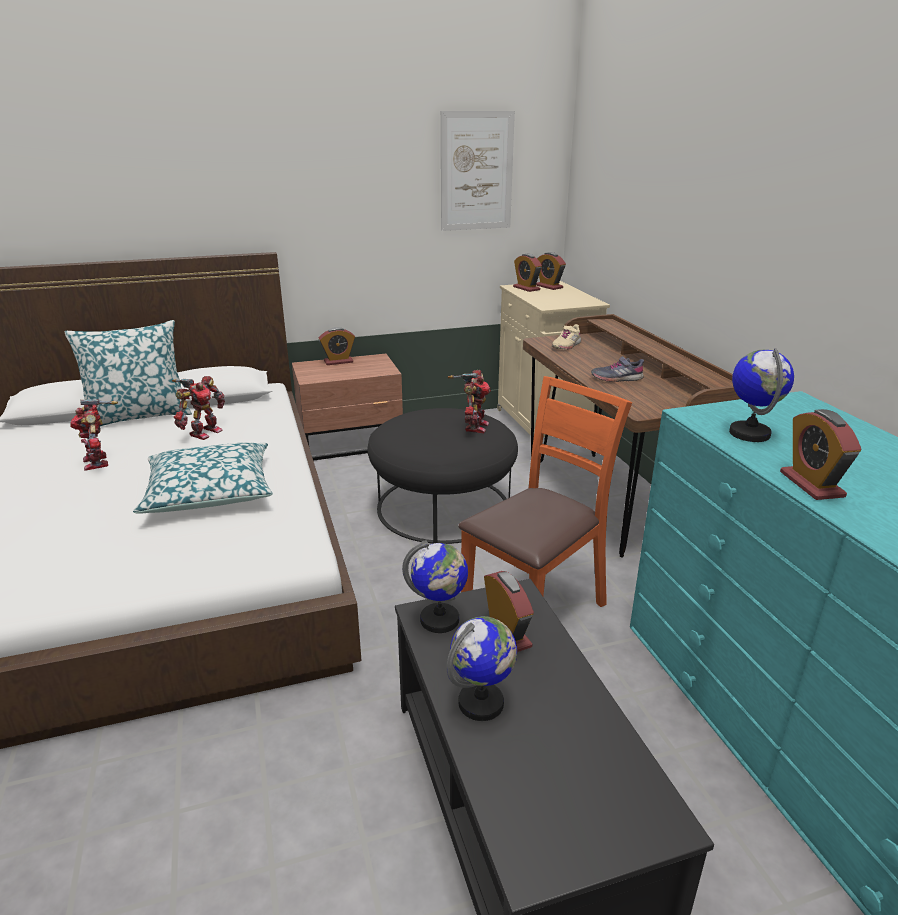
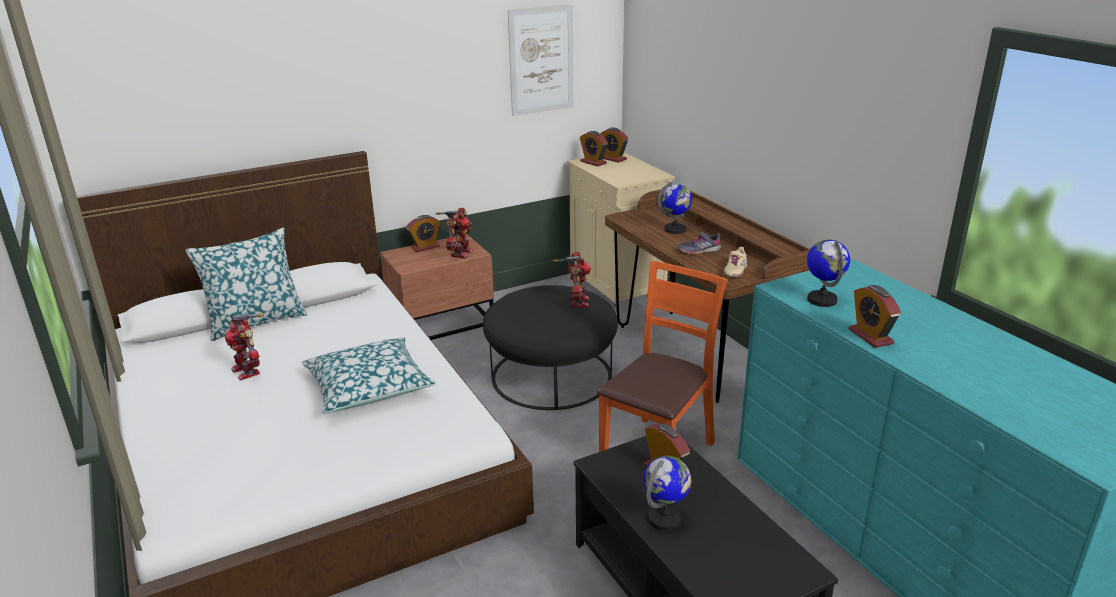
camera: 10 degrees left, 0 degrees up
(204, 432) = (330, 332): toy robot -> toy robot (460, 253)
(440, 620) = (612, 467): globe -> globe (675, 229)
(566, 346) = (645, 220): beige shoe -> beige shoe (735, 271)

